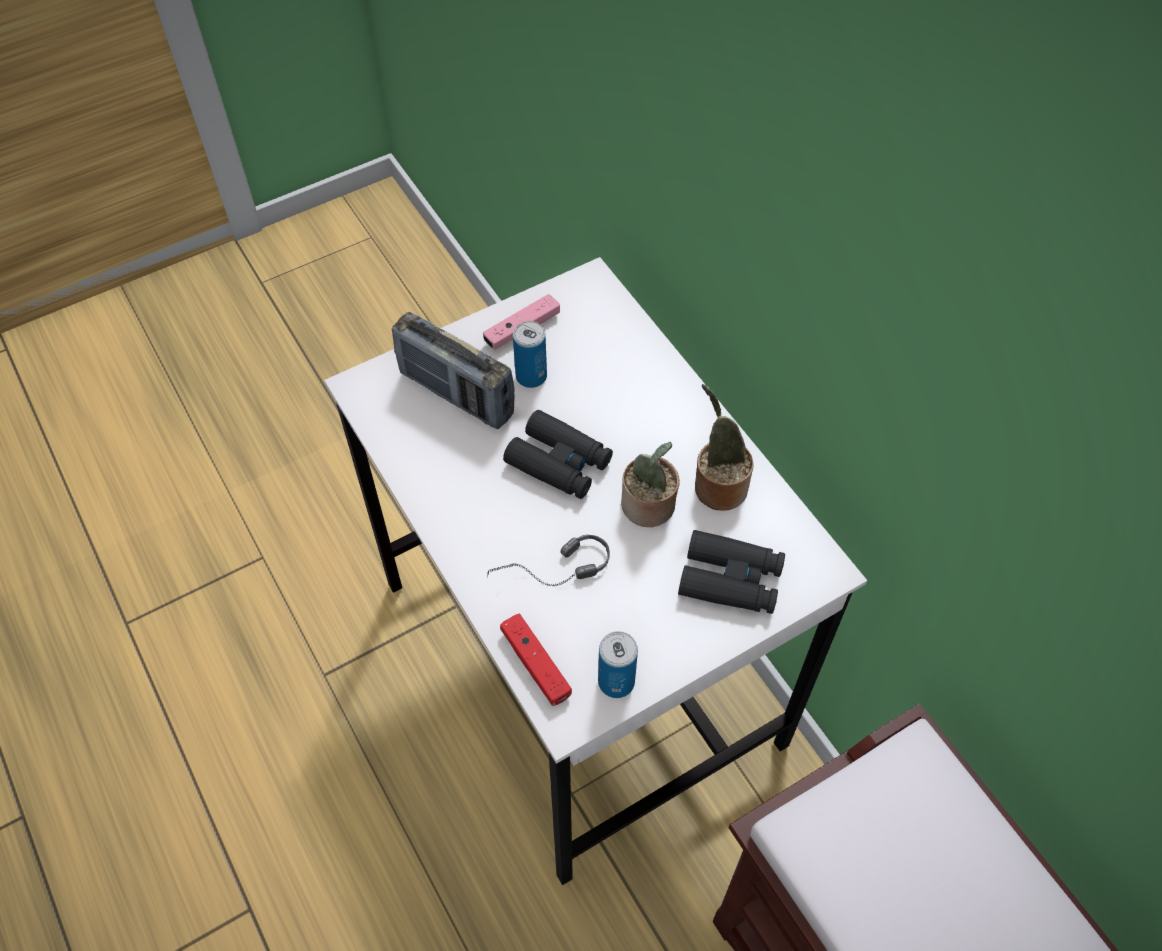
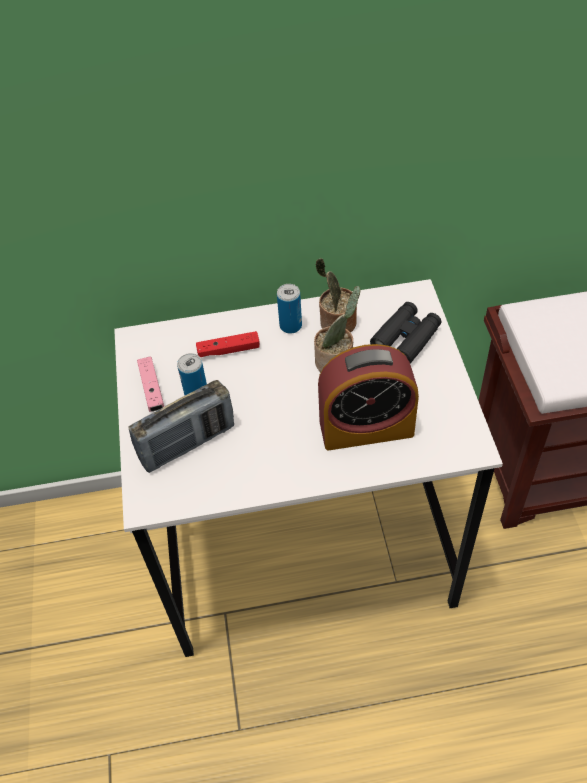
camera: 65 degrees left, 5 degrees down
(536, 664) = (430, 455): red game controller -> red game controller (228, 350)
(552, 575) = (366, 428): headphones -> alarm clock
(559, 462) = (278, 399): black binoculars -> none
(616, 681) = (457, 416): can -> can (290, 326)

